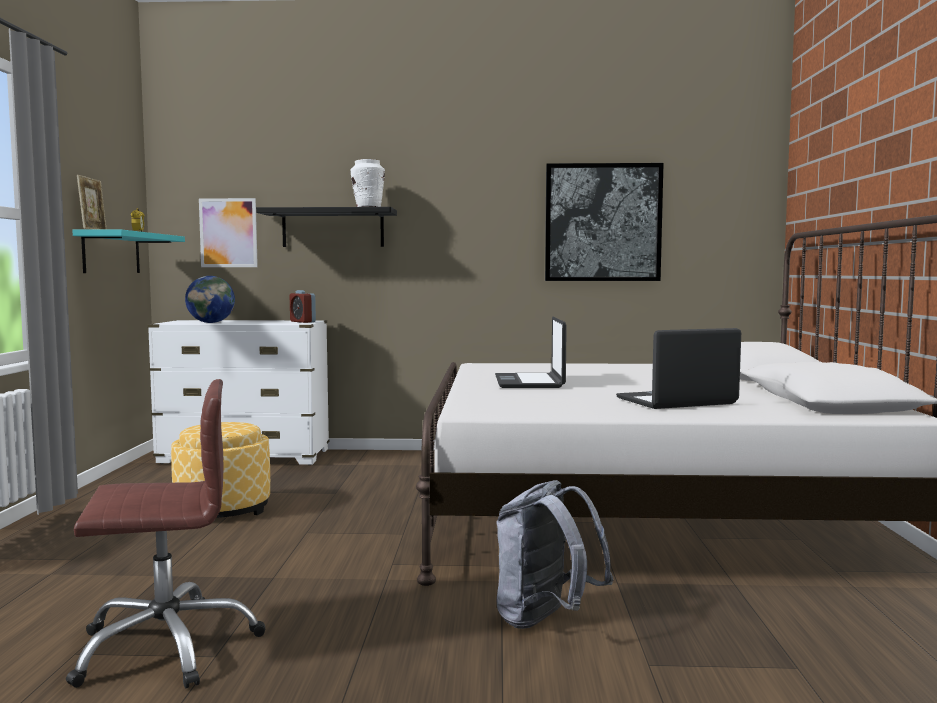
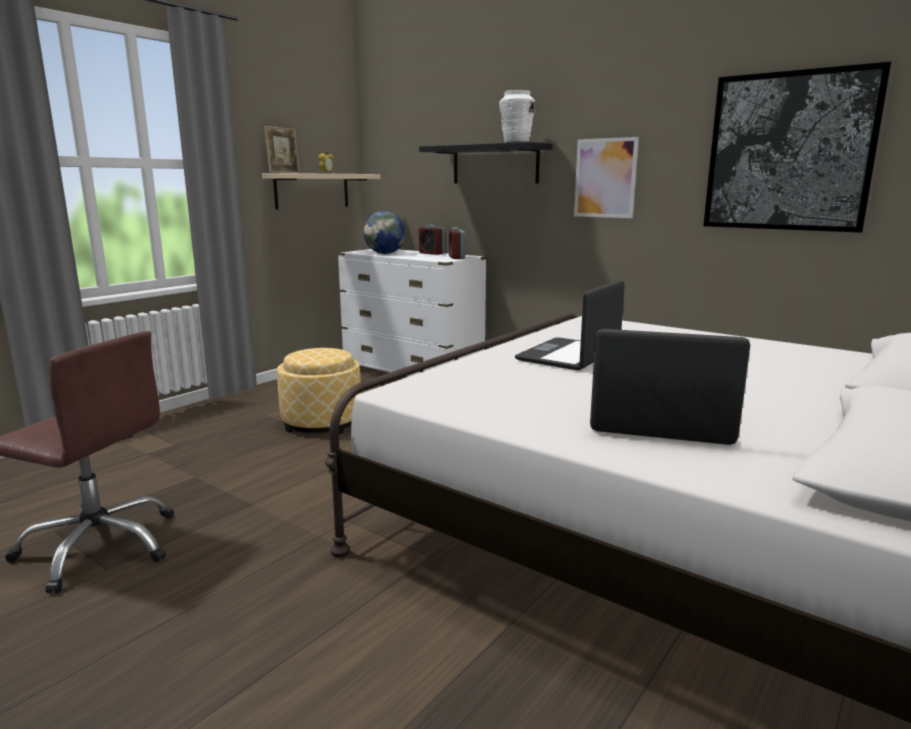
camera: 35 degrees right, 10 degrees up
(111, 253) = (312, 191): turquoise shelf -> beige shelf
(228, 233) = (415, 170): picture -> picture (605, 178)
(261, 320) = (431, 253): none -> alarm clock
(546, 620) = (367, 646): grey backpack -> none

